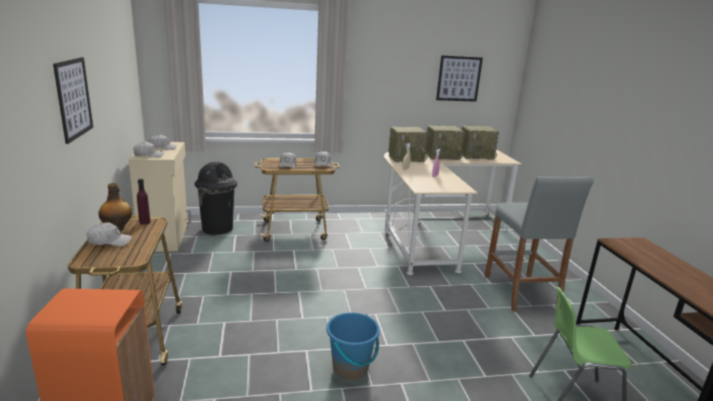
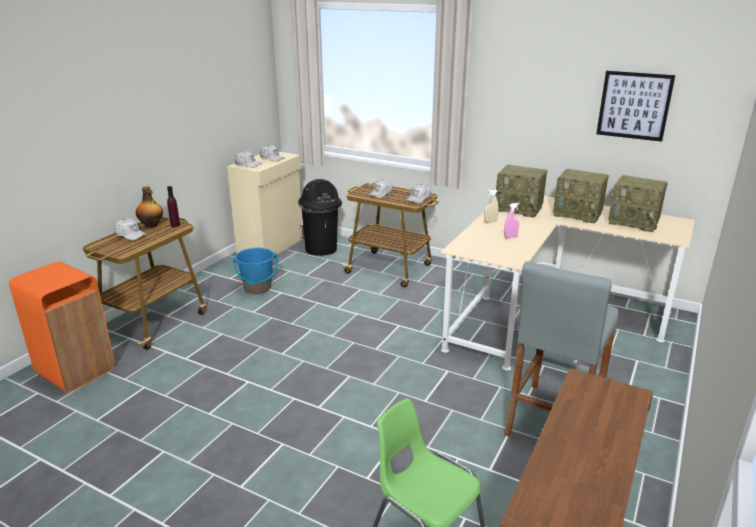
camera: 40 degrees right, 5 degrees up
(74, 98) = (136, 110): picture -> none
(350, 368) = (261, 411): blue bucket -> blue bucket (257, 288)

